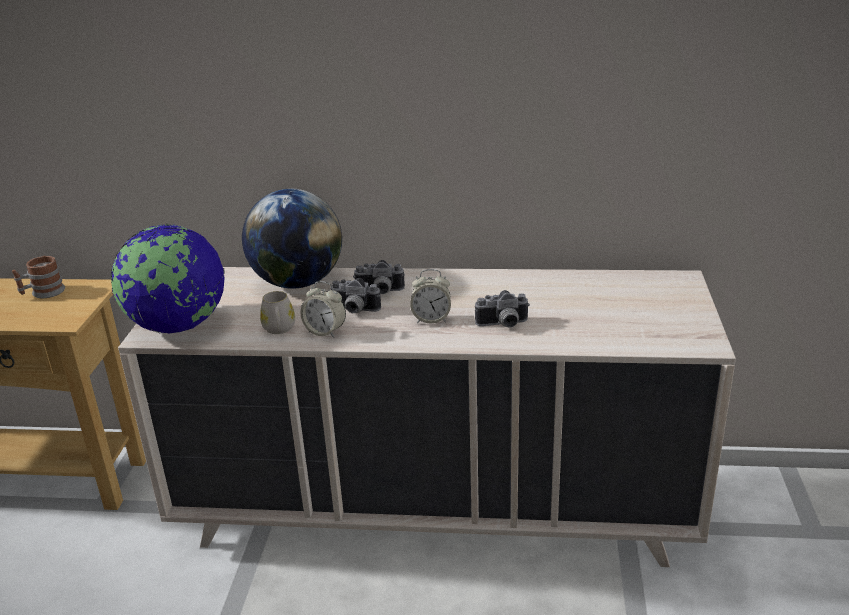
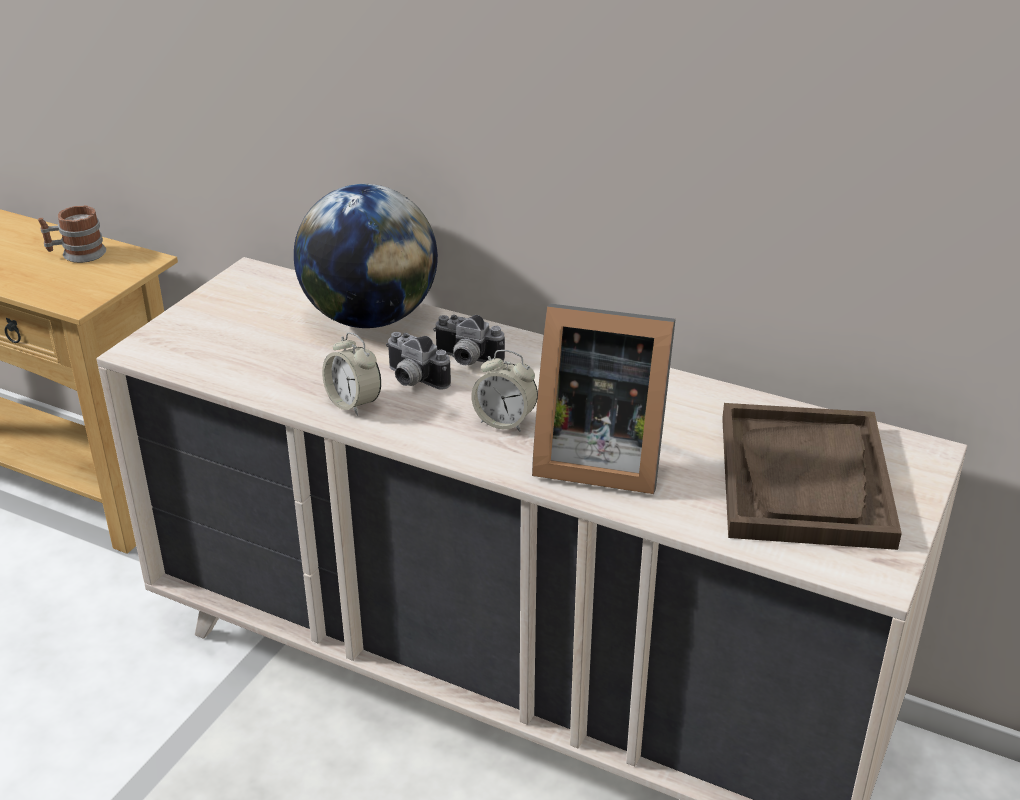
camera: 20 degrees right, 5 degrees up
(178, 326) = (182, 346): globe -> none
(279, 330) = (299, 385): white mug -> none
(503, 325) = (596, 458): camera -> picture frame
(630, 307) = (804, 480): none -> brown tray

